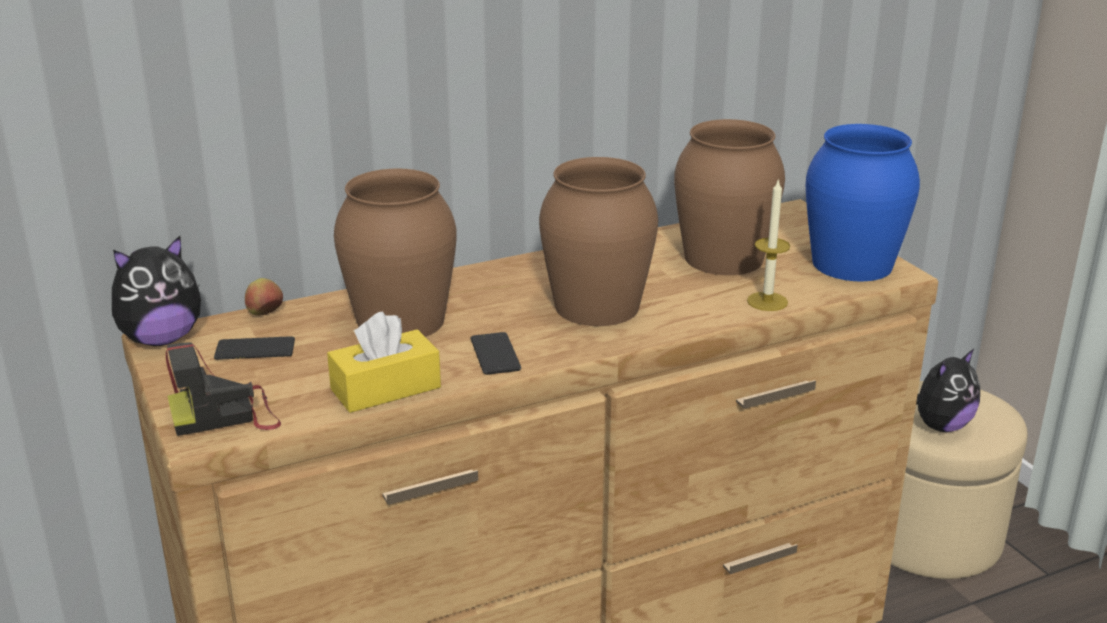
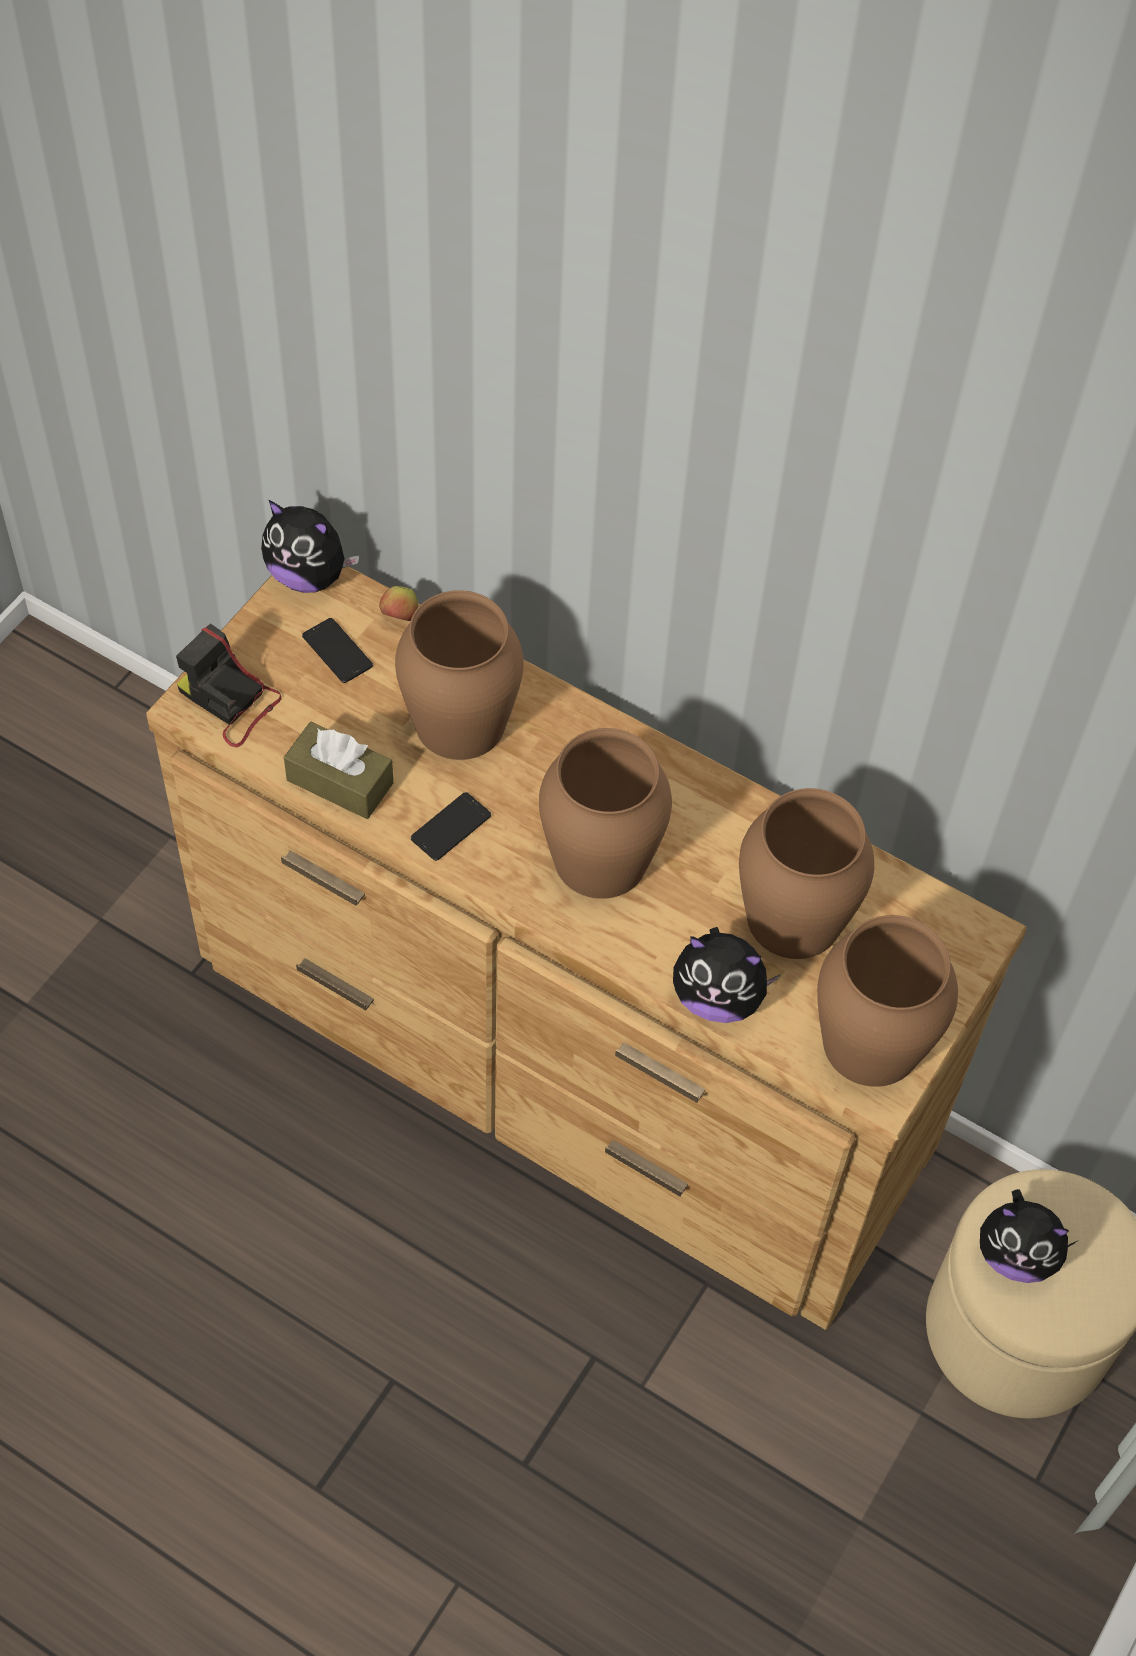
camera: 55 degrees right, 30 degrees up
(385, 388) = (340, 781): yellow tissue box -> brown tissue box
(767, 301) = (718, 997): candle -> plush toy
(853, 264) = (871, 1043): blue vase -> brown vase

